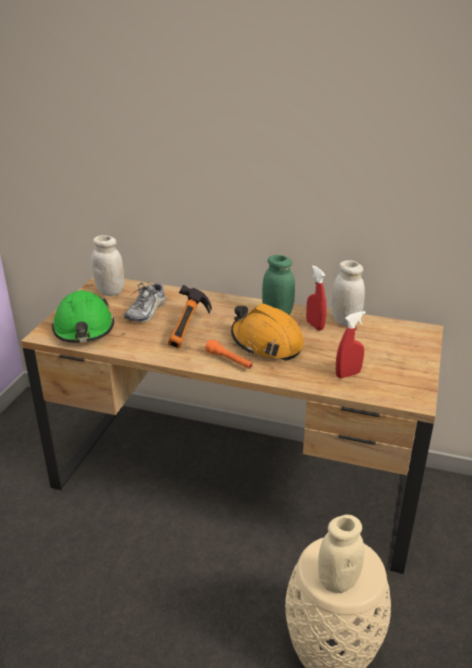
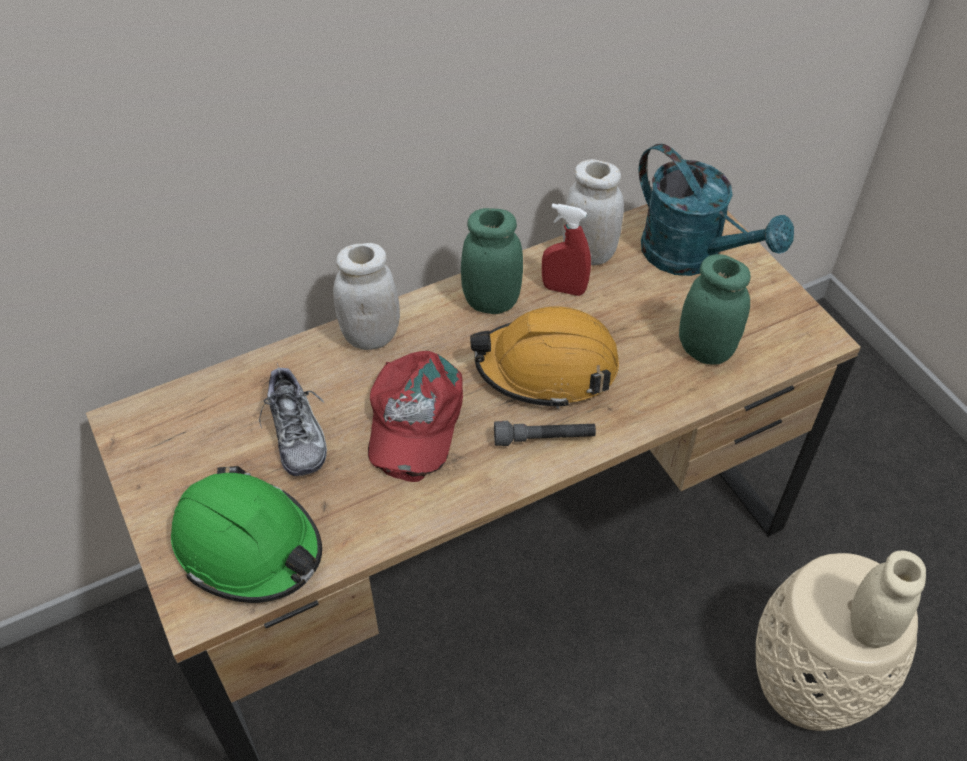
camera: 45 degrees left, 20 degrees up
(110, 291) = (173, 433): white jar -> white jar (370, 336)
(190, 329) = (413, 420): hammer -> red cap
(229, 361) = (544, 439): orange flashlight -> grey flashlight
(348, 374) = (705, 350): red spray bottle -> green jar
(395, 345) = (693, 257): none -> turquoise watering can

